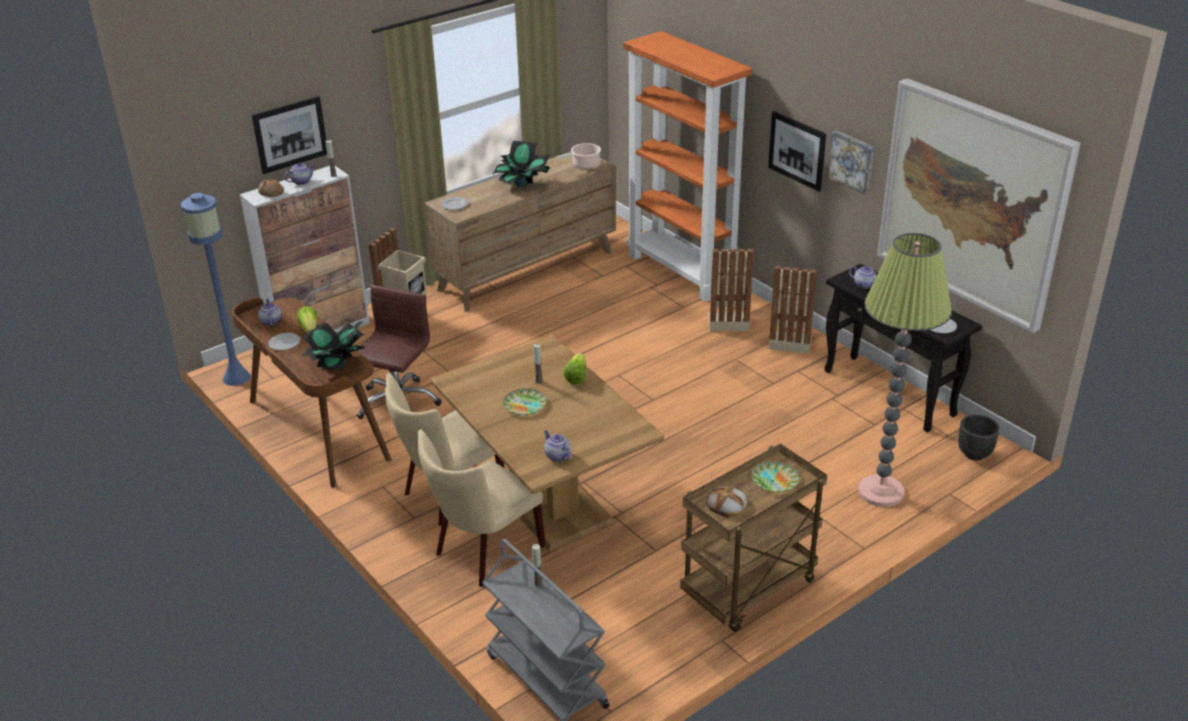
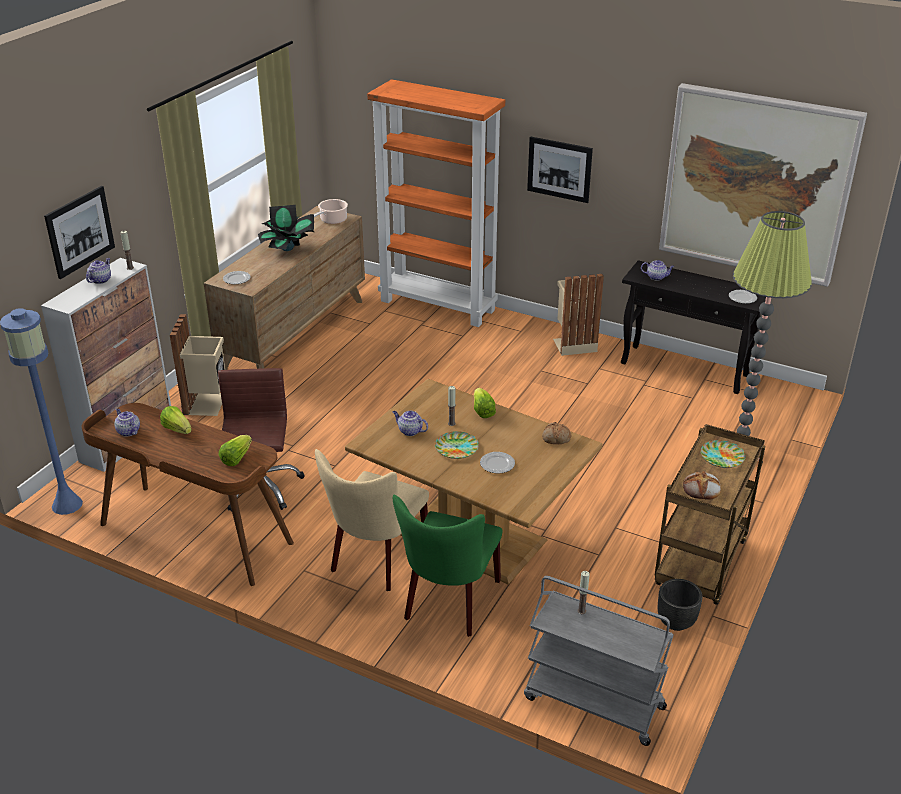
camera: 25 degrees left, 0 degrees up
(271, 193) = (76, 297): bread -> bread (556, 438)
(284, 343) = (161, 450): plate -> plate (497, 464)
(337, 366) = (236, 458): potted plant -> lettuce
(484, 552) = (449, 603): beige chair -> green chair
(557, 456) = (525, 486): teapot -> teapot (409, 431)
(727, 320) = (509, 339): beige trash can -> none
(852, 161) = (623, 169): picture -> none
(974, 454) = (785, 402): black planter -> black planter (676, 622)

